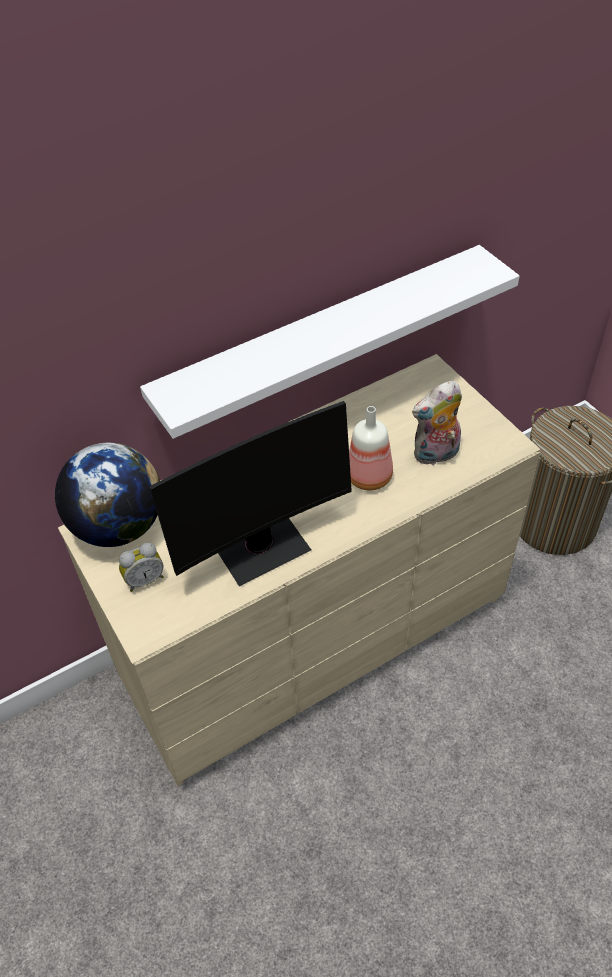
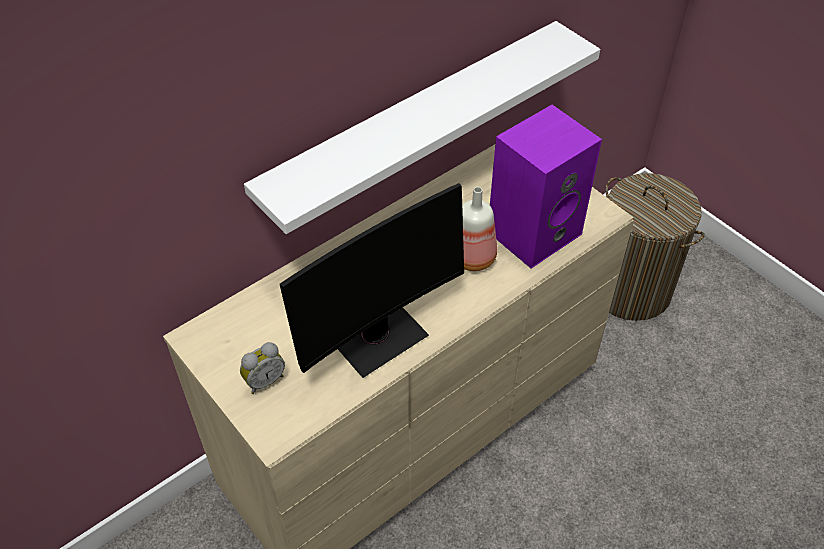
camera: 10 degrees left, 0 degrees up
(118, 526) = (227, 329): globe -> none
(436, 455) = (534, 231): plush toy -> purple speaker

